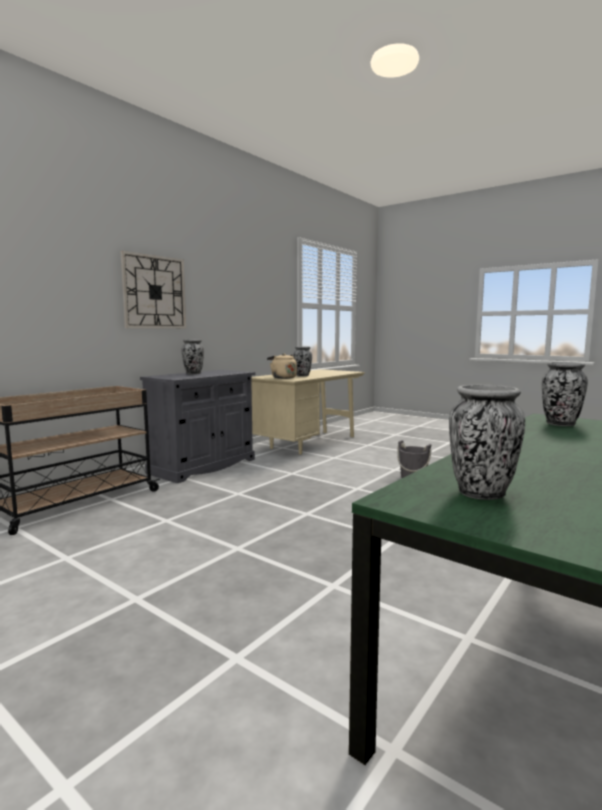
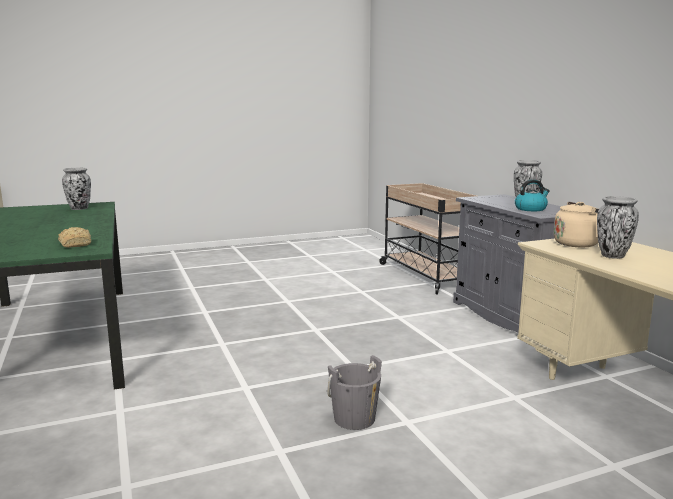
camera: 120 degrees right, 5 degrees up
(154, 292) = (532, 102): wall clock -> none
(220, 373) = (531, 209): none -> kettle
(560, 424) = (76, 244): vase -> bread

